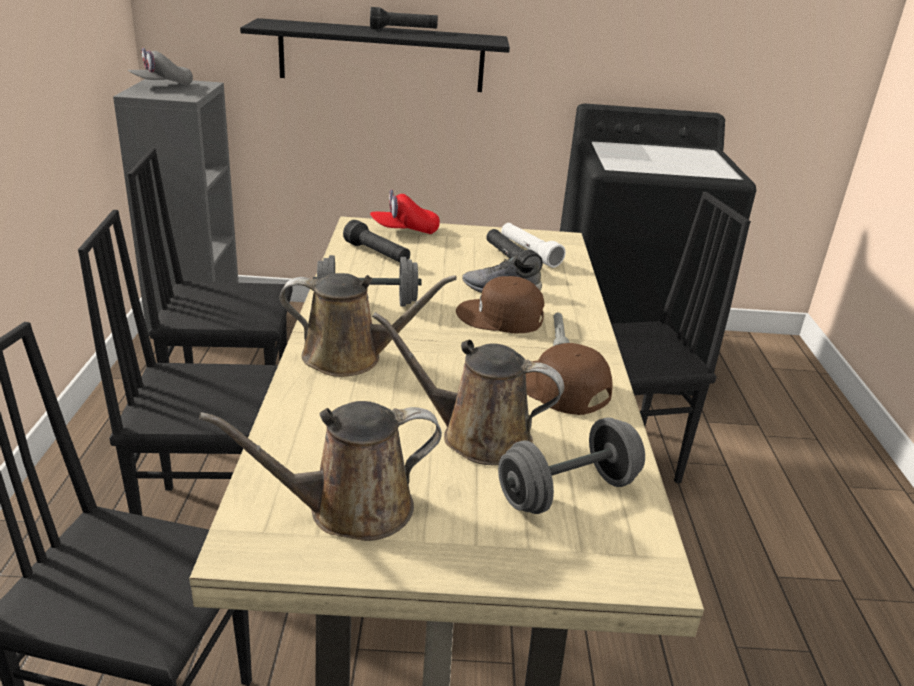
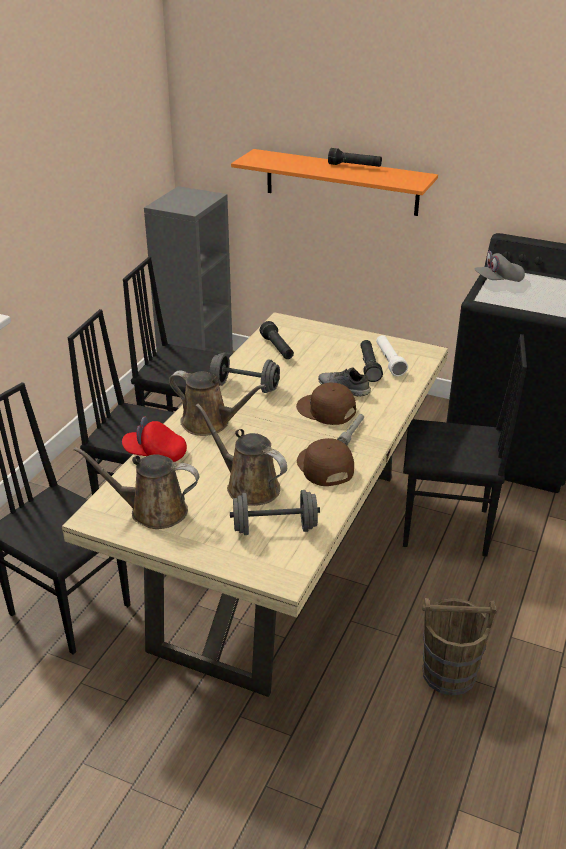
camera: 25 degrees right, 5 degrees up
(162, 86) = (181, 197): grey cap -> grey cap (498, 280)
(381, 56) = (341, 182): black shelf -> orange shelf
(404, 231) = (311, 331): red cap -> red cap (155, 454)
(748, 649) = (449, 674): none -> brown bucket

